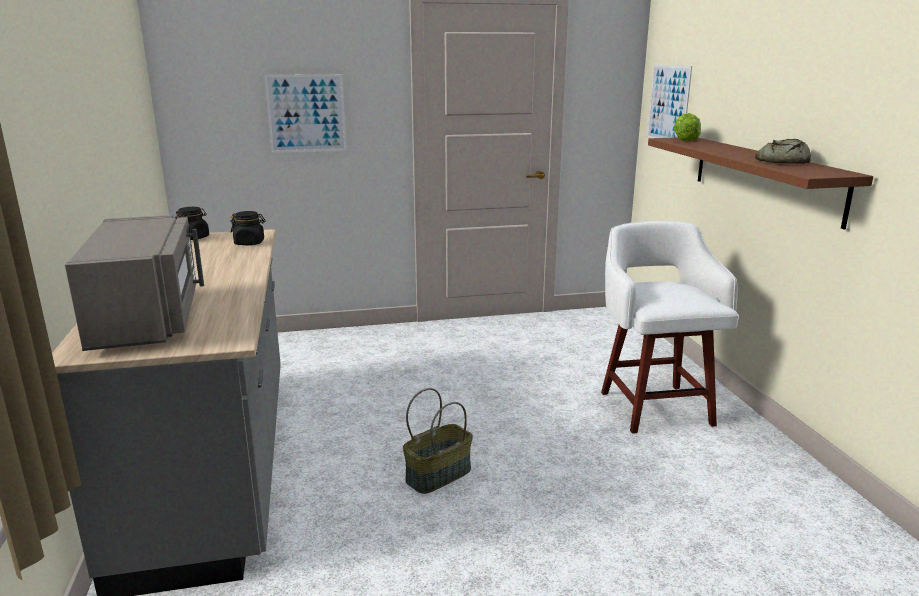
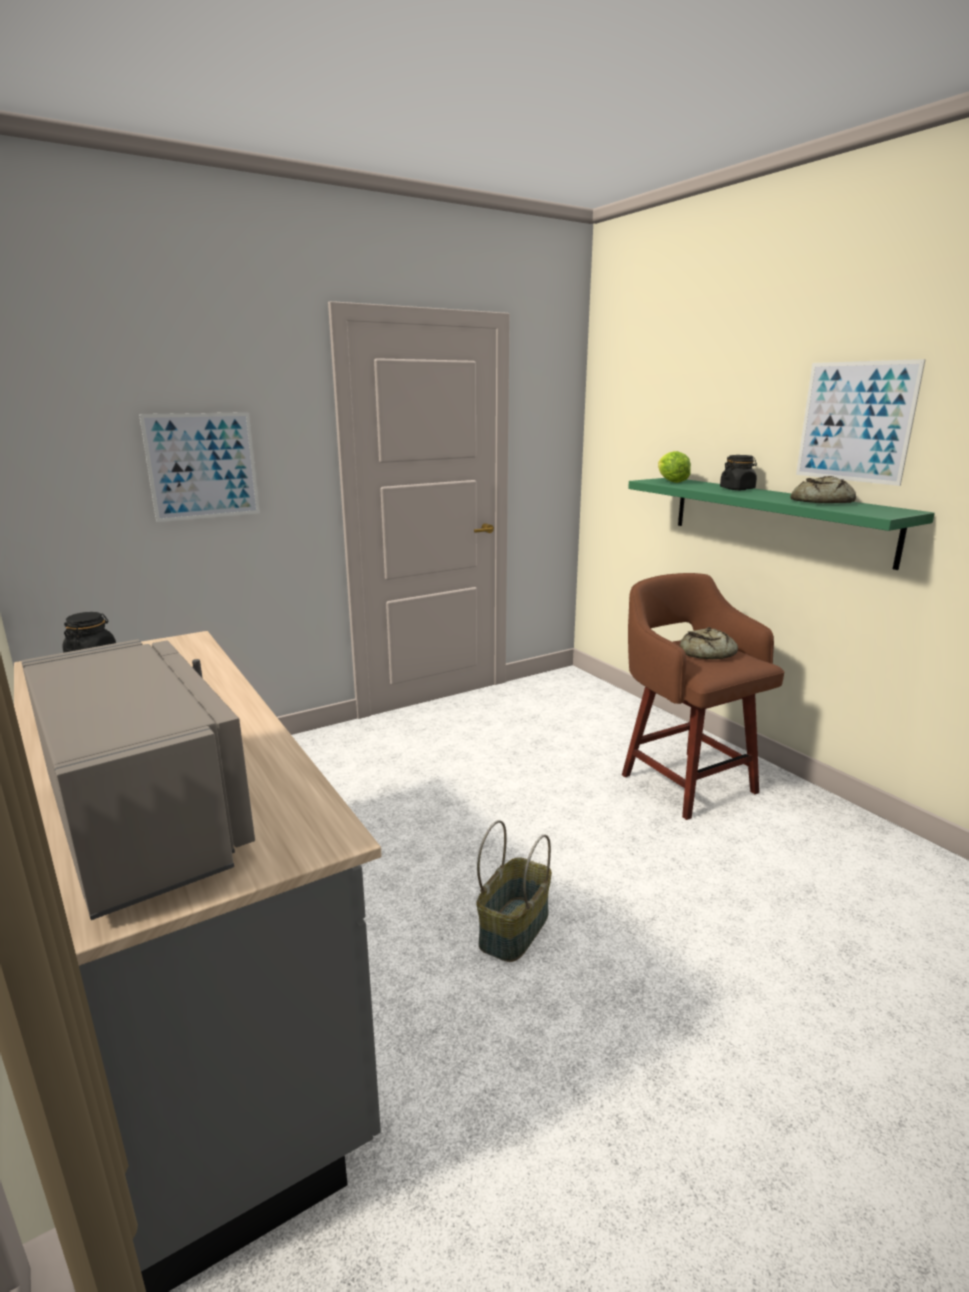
camera: 20 degrees left, 0 degrees up
(249, 243) = (191, 657): black jar -> black jar (737, 489)
(654, 406) = (685, 781): white stool -> brown stool
(668, 104) = (626, 442): picture -> picture (855, 422)
(671, 291) = (706, 653): none -> bread
(764, 177) = (776, 518): brown shelf -> green shelf

